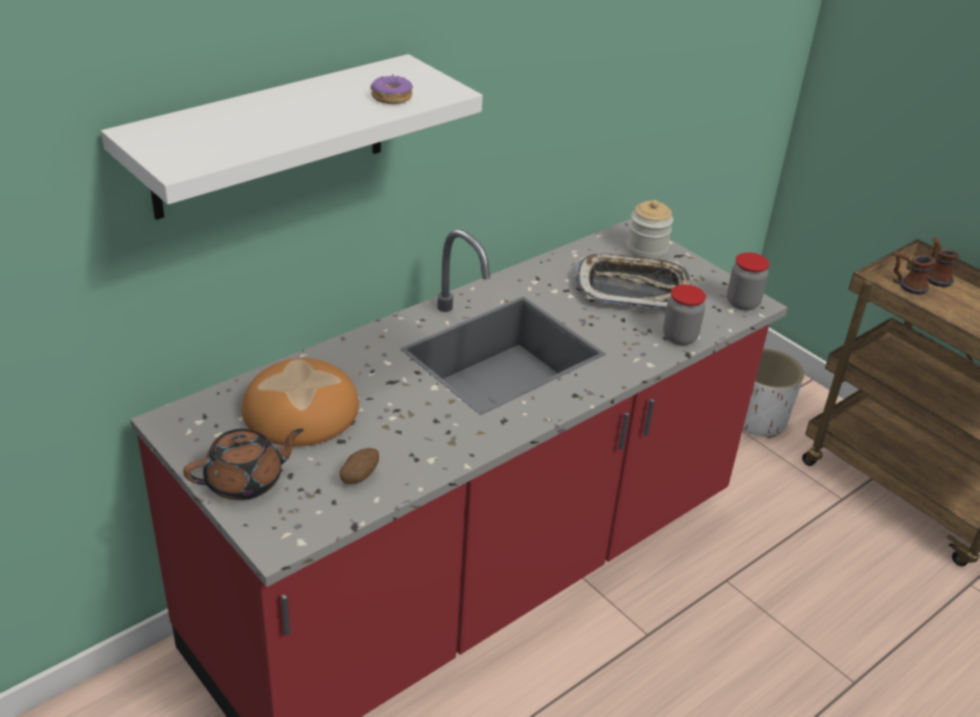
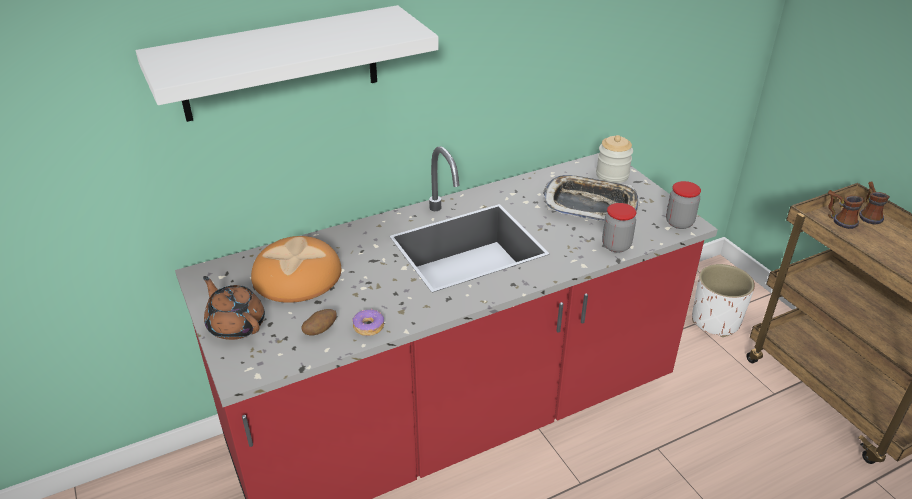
camera: 15 degrees right, 0 degrees up
(246, 481) = (236, 325): brown teapot -> brown teapot turned 120 degrees counterclockwise
(391, 97) = (364, 35): donut -> donut (368, 327)

